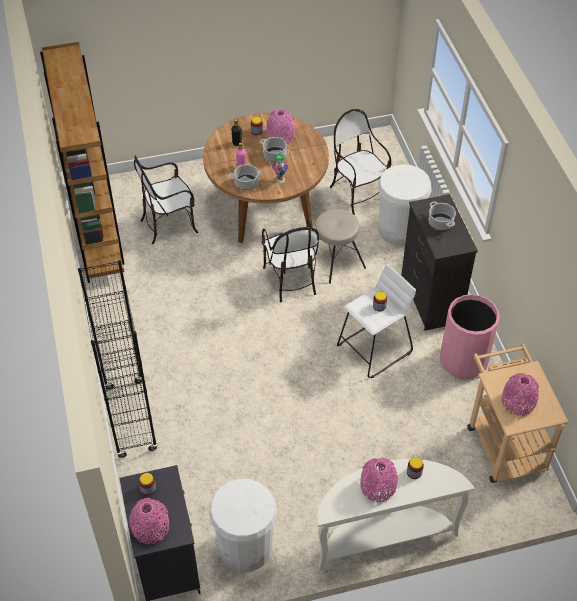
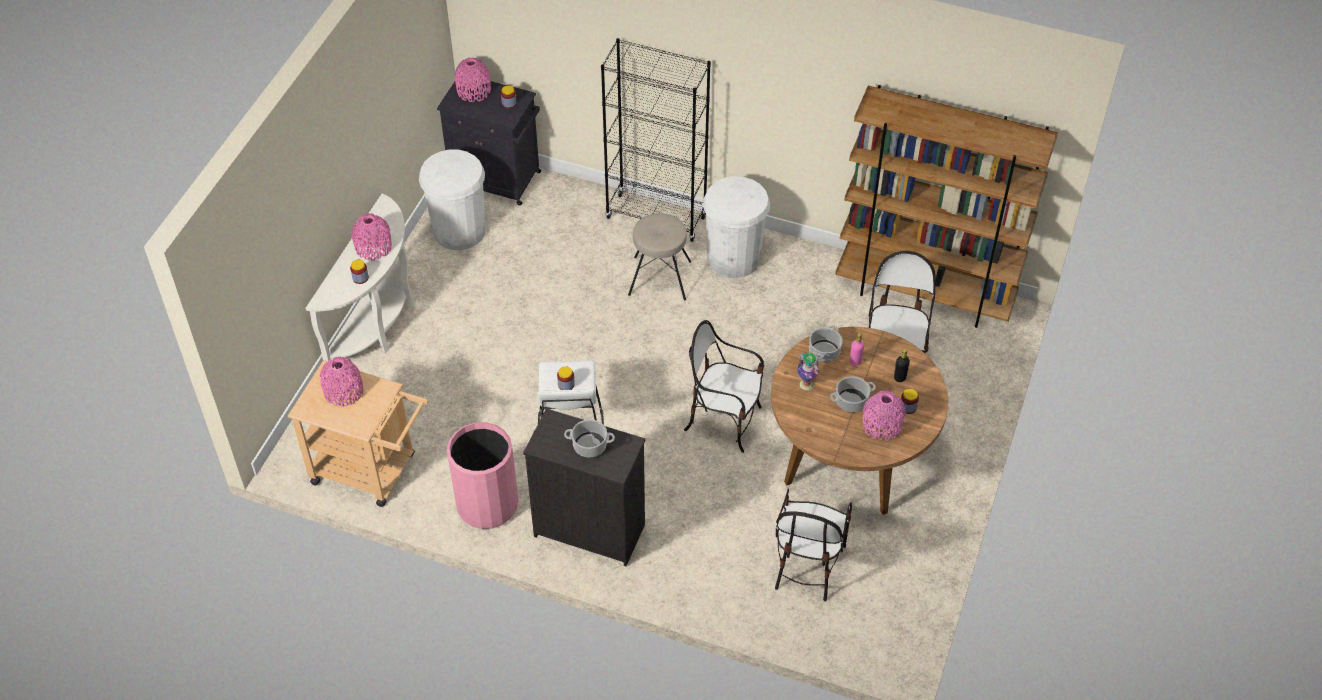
camera: 125 degrees right, 0 degrees up
(335, 260) = (718, 477): beige stool -> beige stool (659, 277)
(358, 194) = (807, 565): chair -> chair turned 105 degrees clockwise
(399, 230) = (714, 569): white trash can -> white trash can (733, 258)

